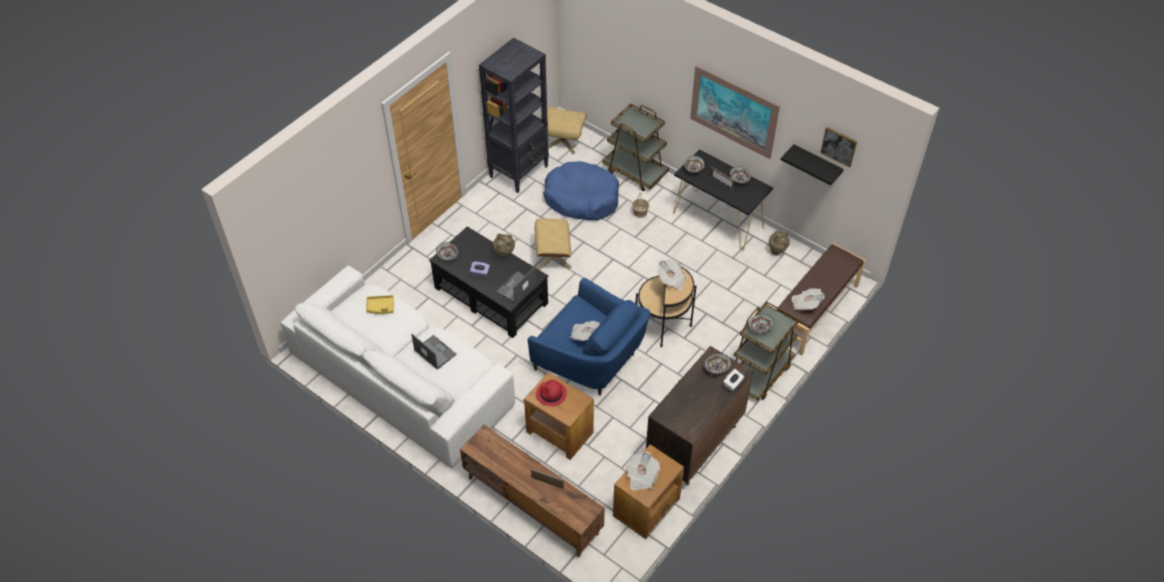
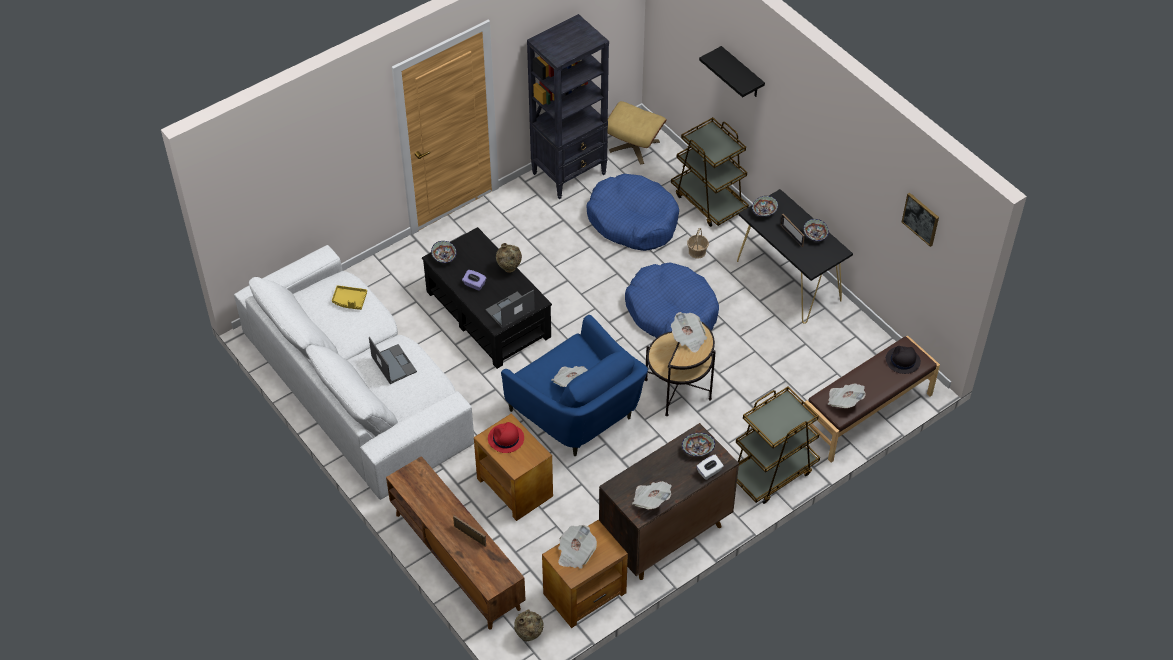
camera: 15 degrees right, 0 degrees up
(552, 256) = (575, 283): beige ottoman -> none
(637, 264) = (672, 312): none -> blue dog bed
(694, 418) = (651, 500): none -> newspaper
(733, 112) = (817, 152): picture -> none
(760, 328) = (770, 416): bowl -> none
(777, 252) = (847, 333): beige vase -> beige vase (529, 636)
(816, 164) = (898, 235): black shelf -> black shelf (742, 73)
(837, 263) = (902, 360): none -> black hat

